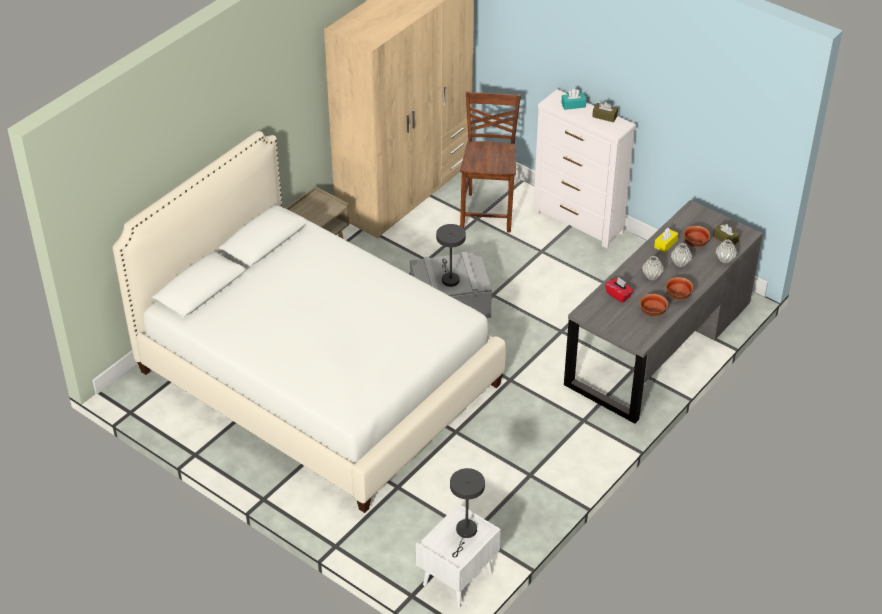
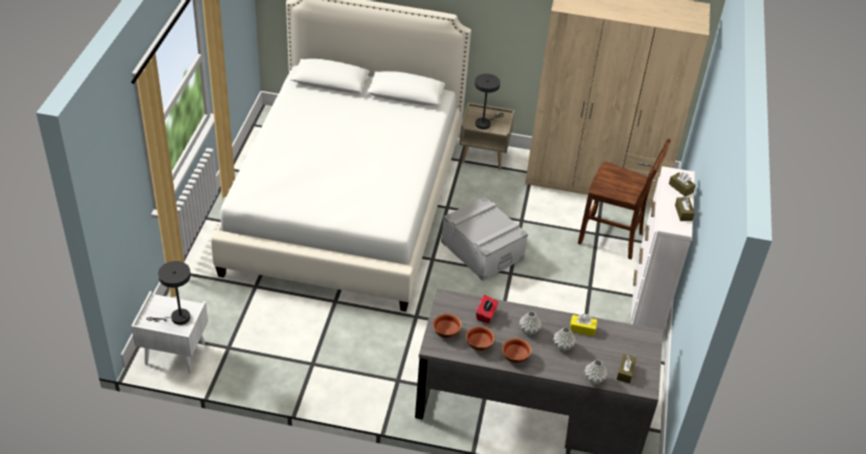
camera: 60 degrees right, 0 degrees up
(449, 278) = (479, 225): grey table lamp -> grey table lamp (484, 123)
(488, 212) = (612, 238): brown chair -> brown chair turned 45 degrees clockwise
(573, 105) = (681, 188): turquoise tissue box -> brown tissue box
(696, 244) = (600, 351): bowl -> bowl (446, 333)

